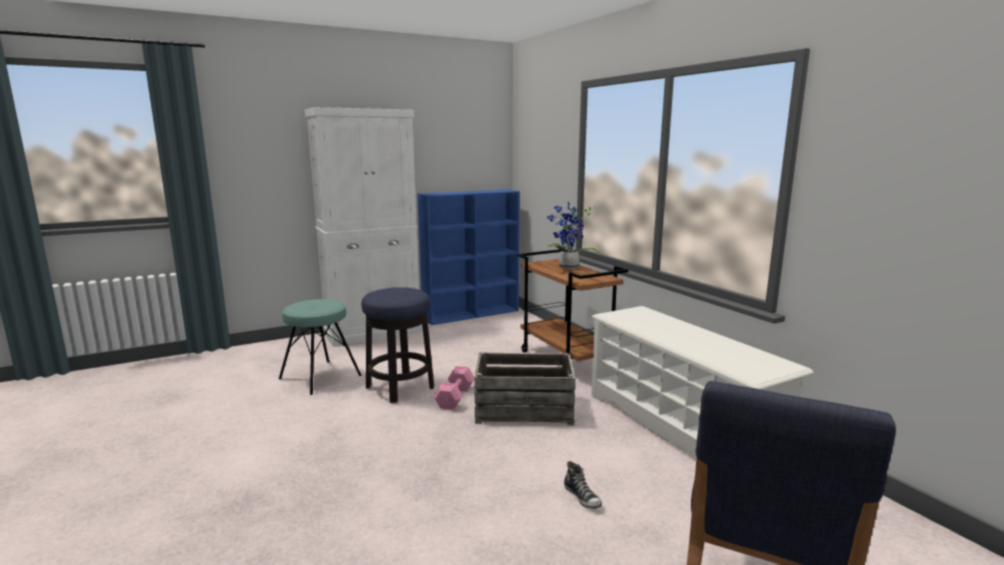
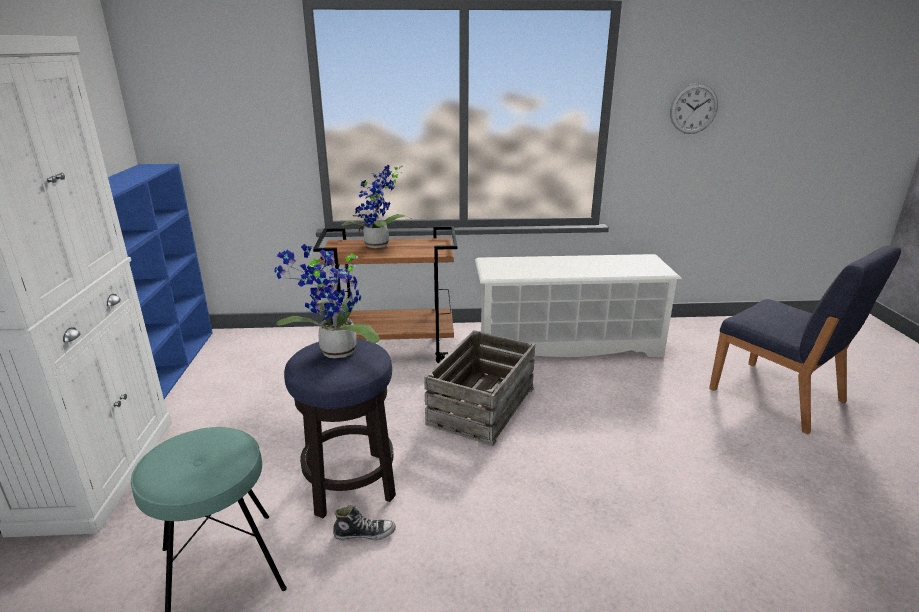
camera: 65 degrees left, 10 degrees up
(398, 292) = (335, 353): none -> potted plant
(456, 397) = (418, 443): pink dumbbell -> none
(582, 497) = (653, 423): shoe -> shoe (364, 533)
(905, 181) = (693, 108): none -> wall clock

